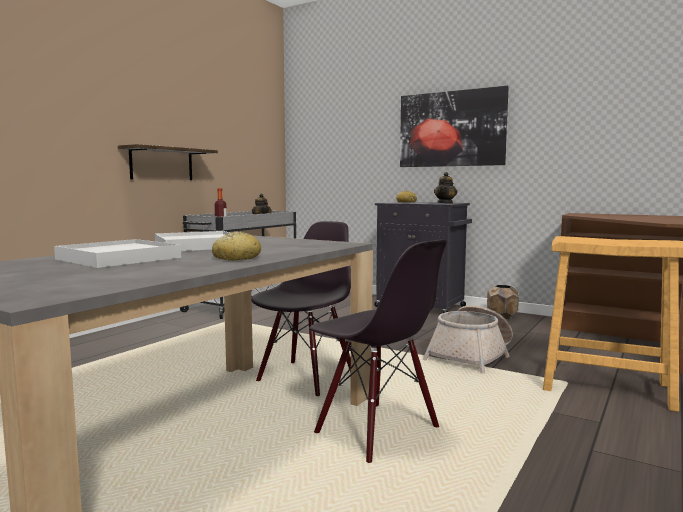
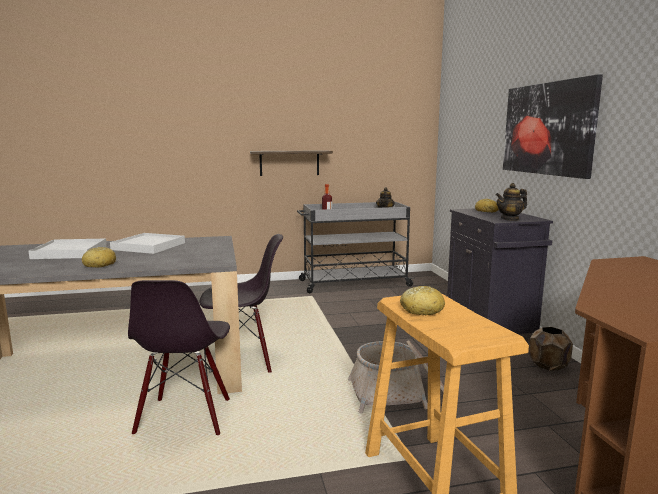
camera: 45 degrees right, 5 degrees up
(596, 240) = (421, 310): none -> bread

